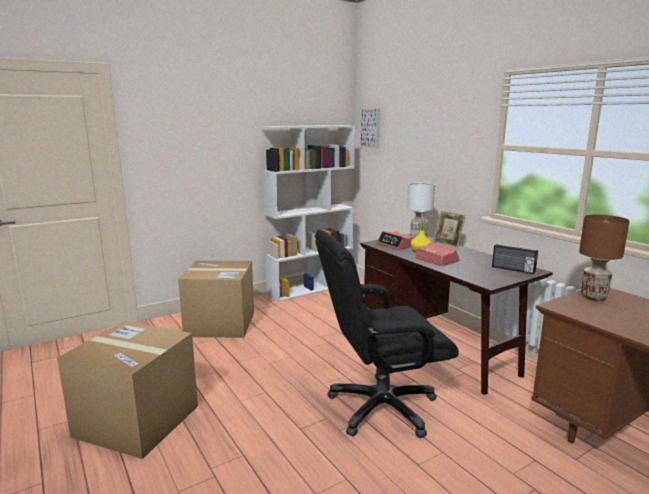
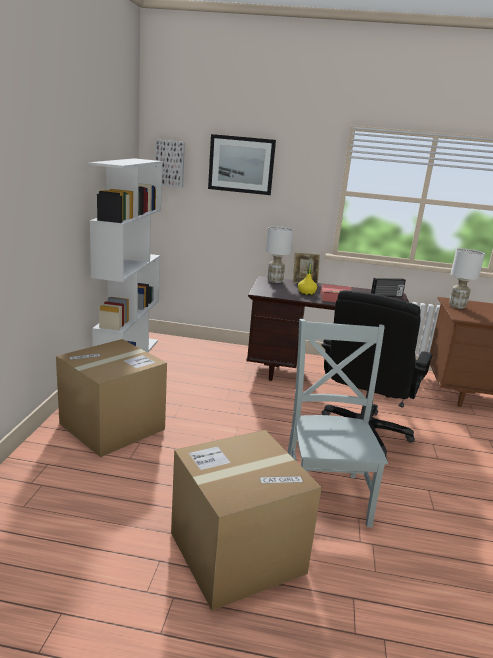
camera: 50 degrees left, 5 degrees up
(256, 426) = (325, 493): none -> grey chair
(396, 245) = (278, 291): alarm clock -> none
(416, 124) = (241, 164): none -> picture
(593, 297) = (456, 306): brown table lamp -> white table lamp

